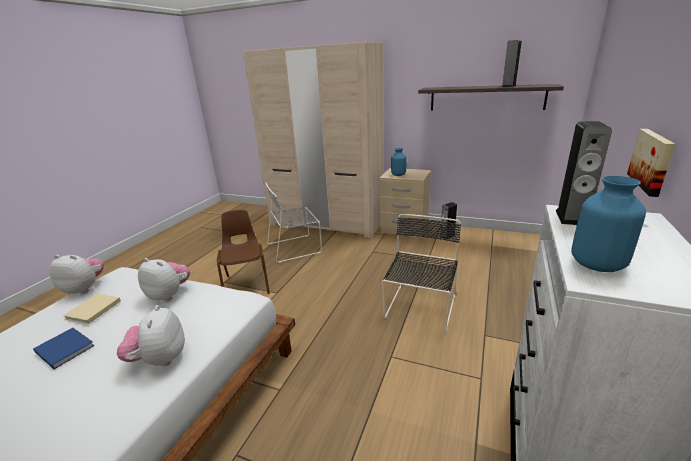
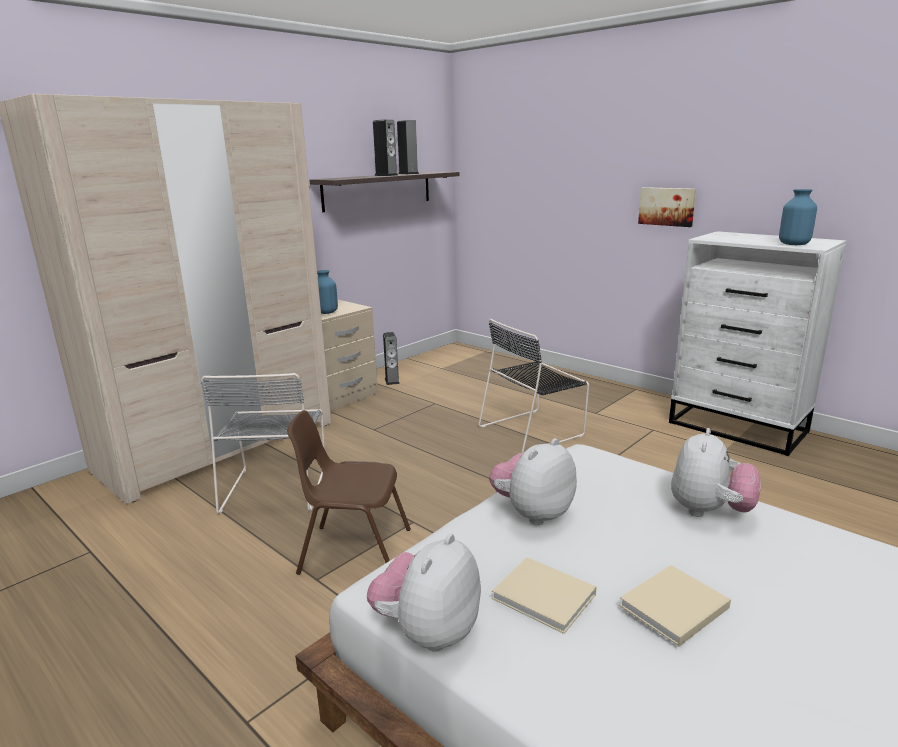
camera: 70 degrees left, 5 degrees down
(64, 348) = (672, 608): blue book -> beige book
(160, 359) = (709, 511): plush toy -> plush toy turned 75 degrees counterclockwise
(420, 308) = (533, 430): black chair -> black chair turned 75 degrees counterclockwise
(572, 217) = (718, 239): speaker -> speaker (386, 175)

